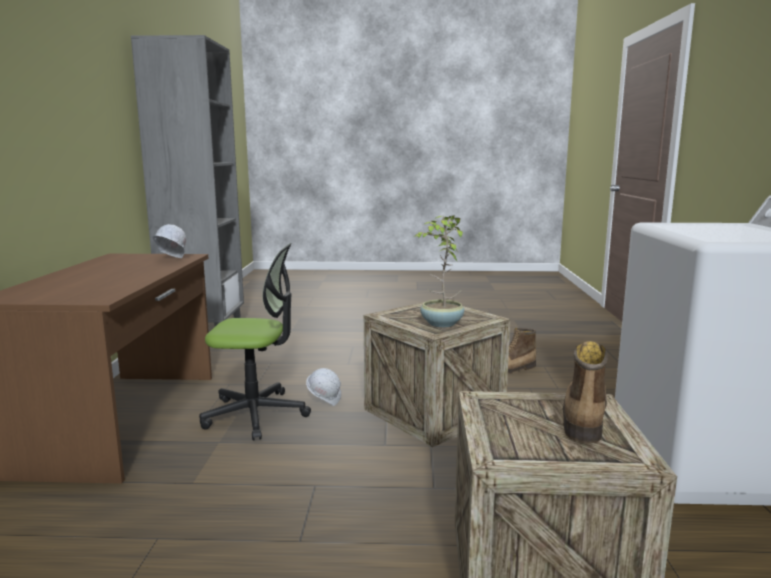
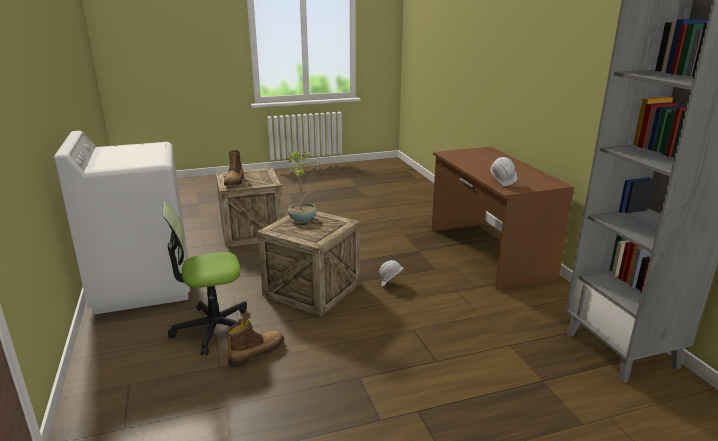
camera: 160 degrees right, 10 degrees up
(256, 414) = (422, 268): office chair -> office chair (213, 329)

